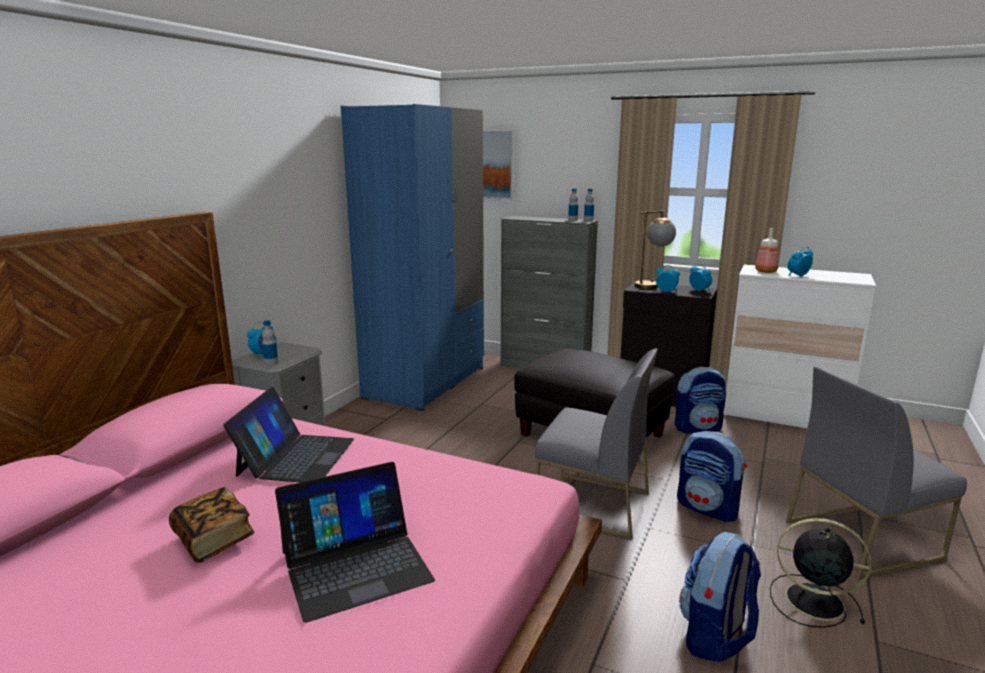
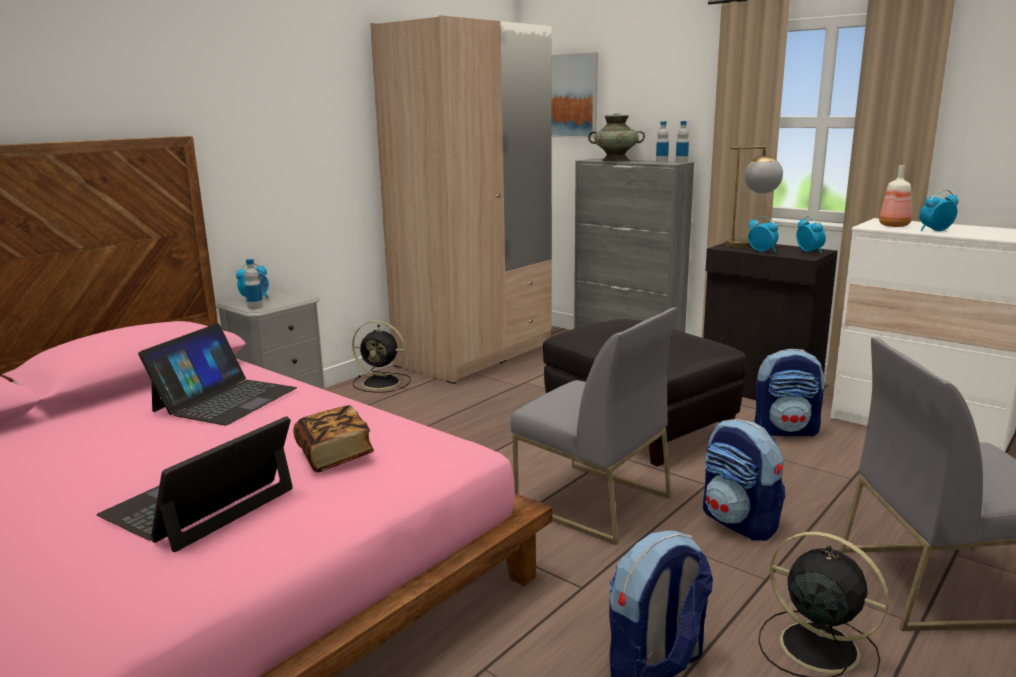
camera: 15 degrees right, 0 degrees up
(214, 539) = (86, 464): book -> book (334, 455)
(355, 565) = (200, 503): laptop -> laptop turned 135 degrees clockwise
(361, 415) = (383, 383): none -> black fan
(426, 382) = (475, 355): blue wardrobe -> beige wardrobe
(533, 218) = (615, 160): none -> turquoise vase

